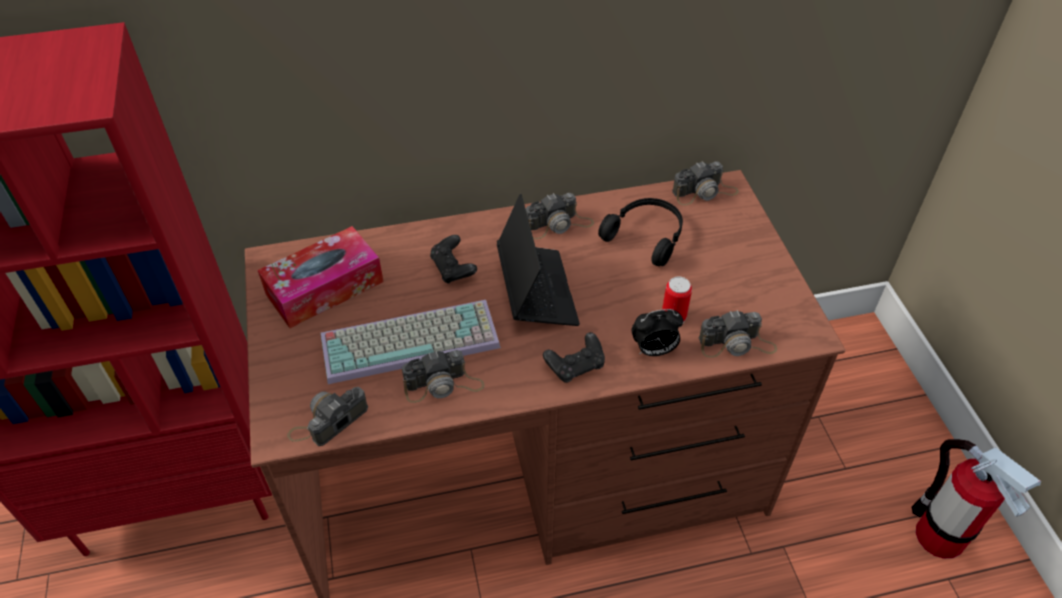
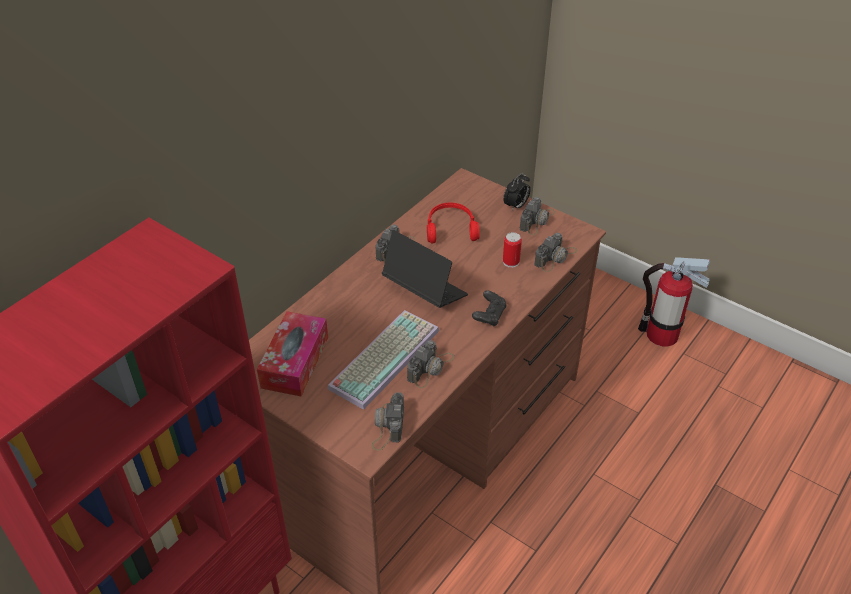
camera: 40 degrees left, 5 degrees down
(453, 269) = (362, 306): black game controller -> none
(646, 236) = (450, 229): black headphones -> red headphones
(654, 350) = (519, 284): alarm clock -> alarm clock (516, 206)
(704, 192) = (456, 189): camera -> camera (537, 220)

